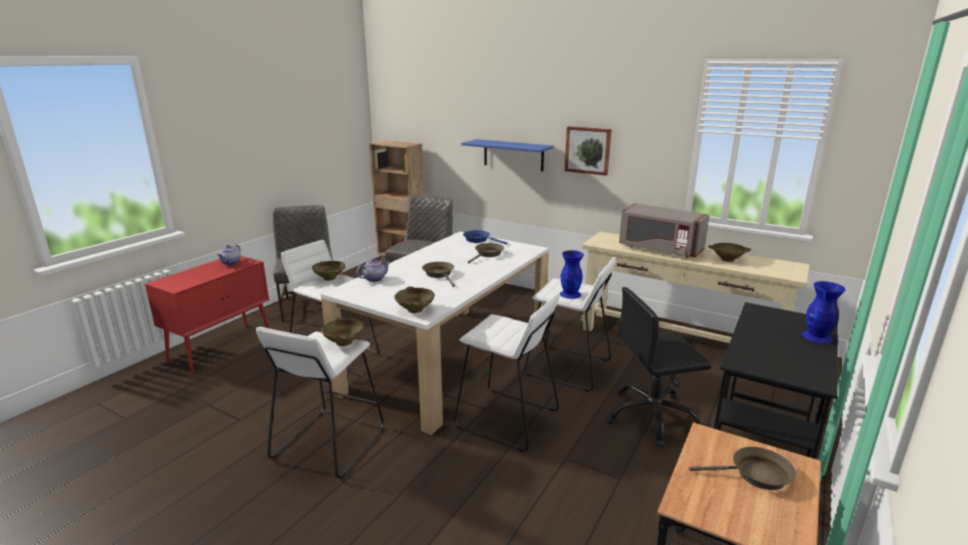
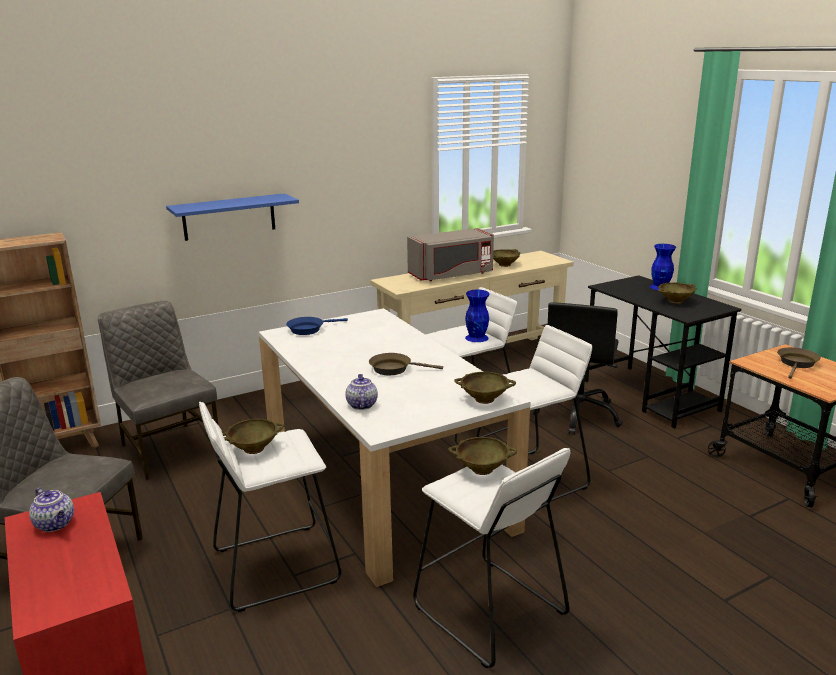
camera: 60 degrees left, 0 degrees up
(488, 254) = (364, 335): brown frying pan -> none
(588, 150) = (328, 190): picture -> none
(782, 351) = (675, 301): none -> beige bowl

